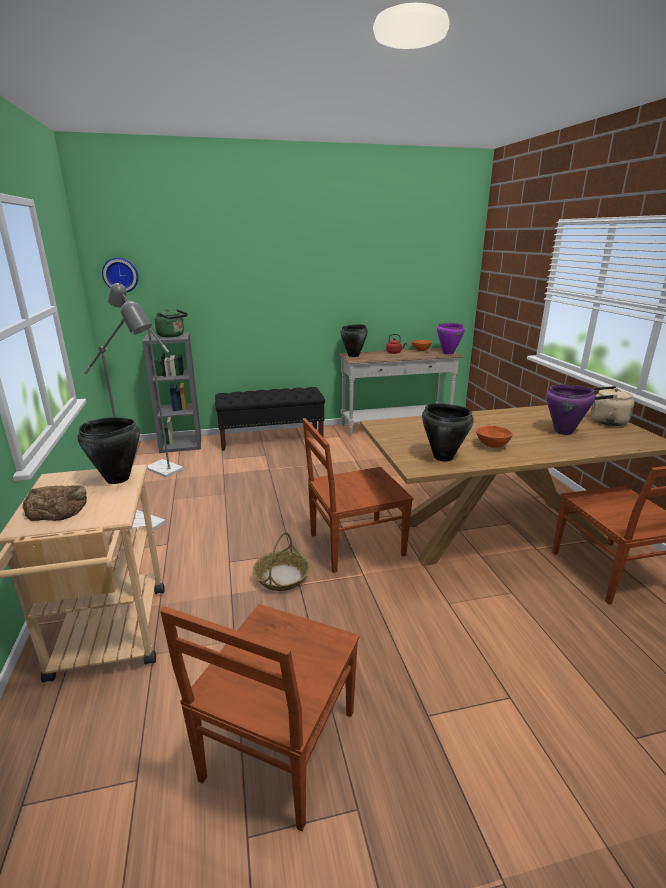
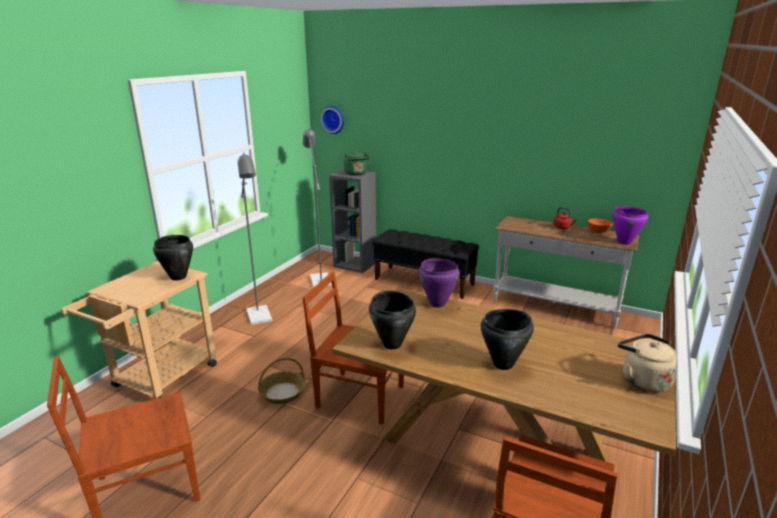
camera: 40 degrees right, 0 degrees up
(57, 508) = (129, 284): bread -> none
(354, 355) = (514, 221): black cooking pot -> black cooking pot (503, 364)
(491, 446) = (454, 352): orange bowl -> none
(563, 432) = (560, 370): purple cooking pot -> purple cooking pot (437, 304)

